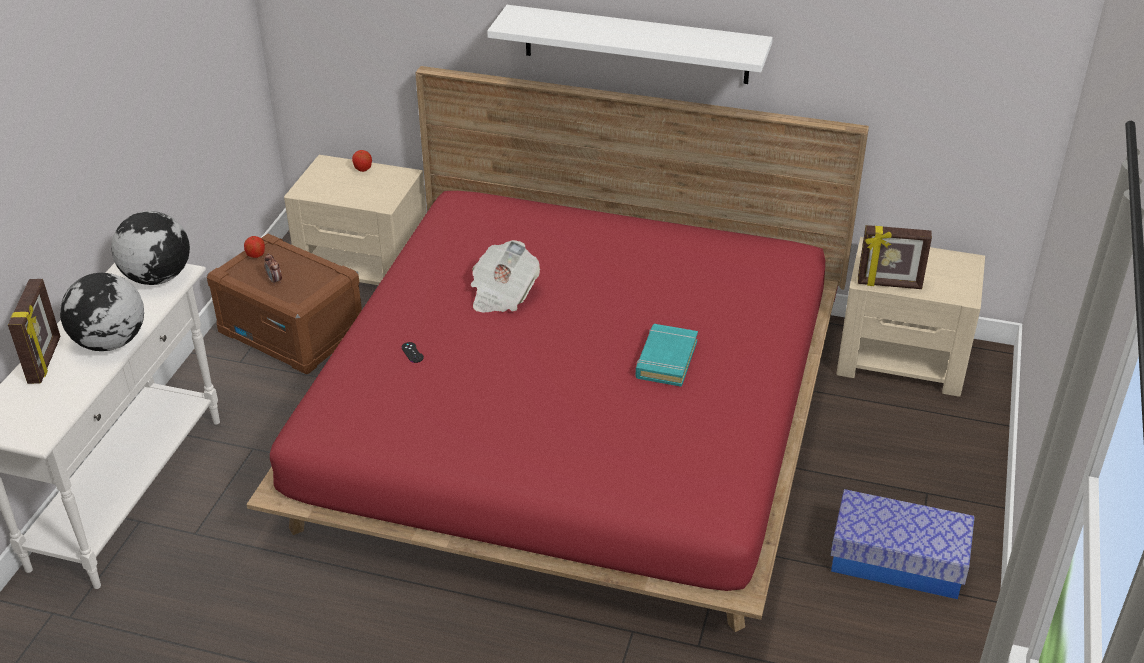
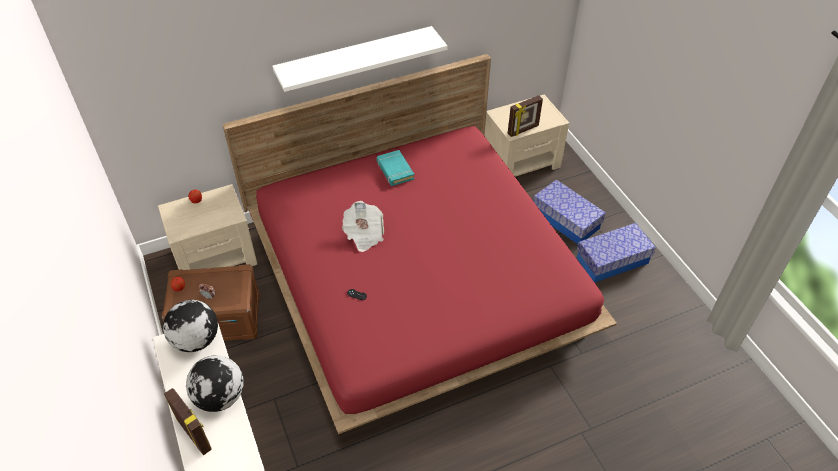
camera: 40 degrees left, 10 degrees up
(666, 359) = (478, 225): turquoise book -> turquoise book (395, 170)
(883, 468) = (566, 220): none -> storage box

